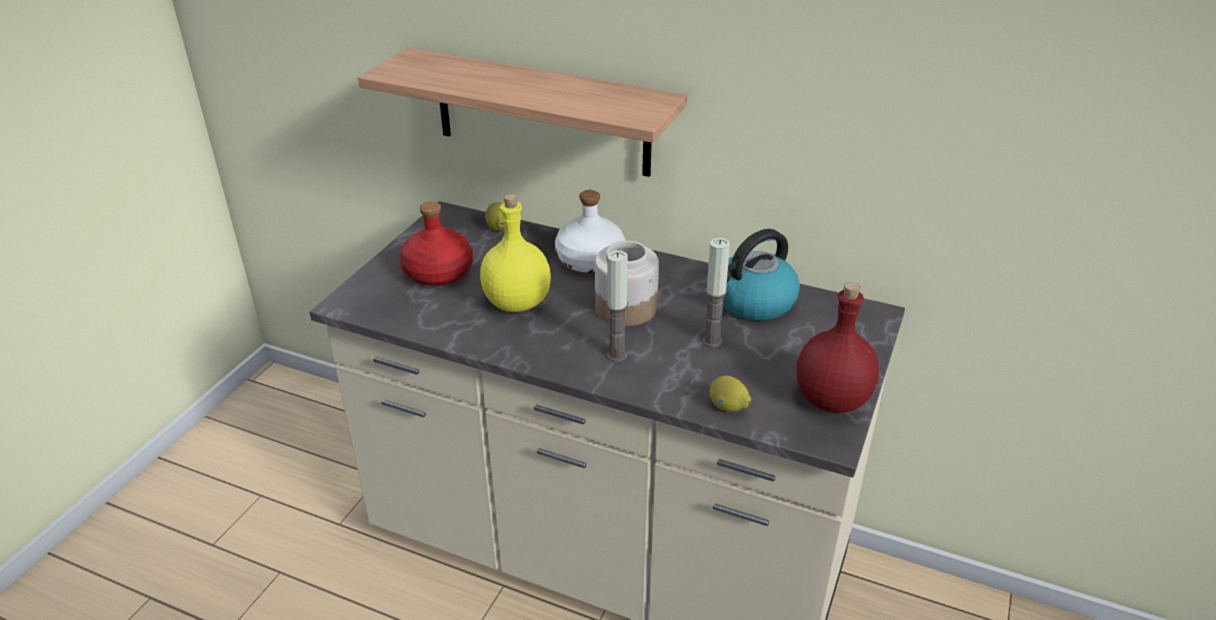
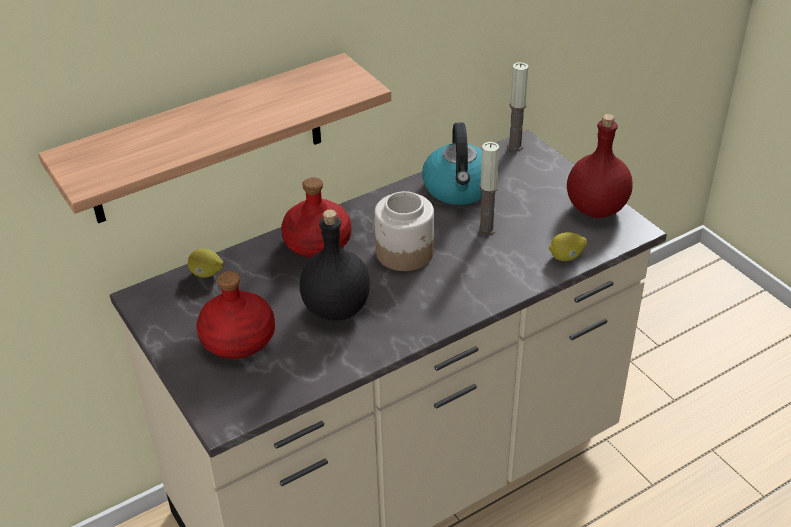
camera: 55 degrees left, 5 degrees up
(518, 303) = (337, 307): yellow bottle -> black bottle
(589, 260) = (317, 243): white bottle -> red bottle
(617, 355) = (459, 283): candle -> candle (515, 146)

